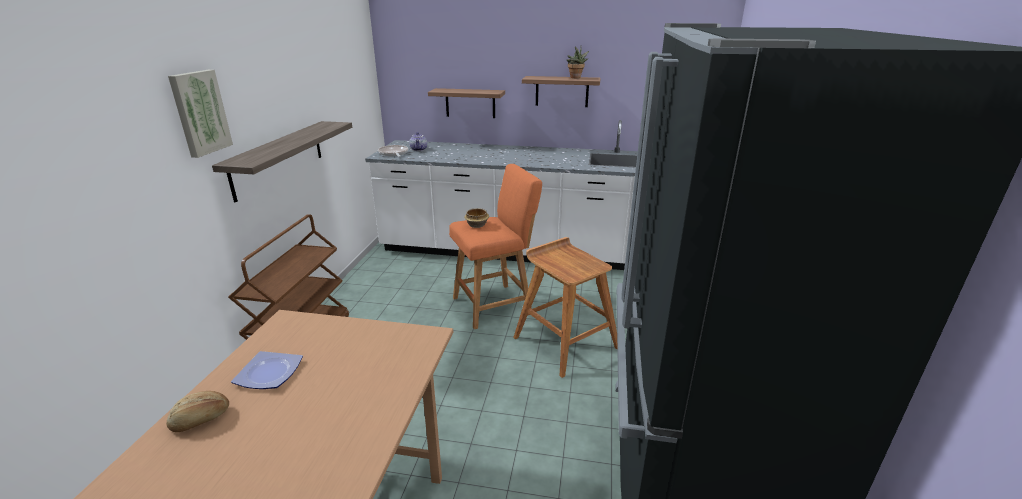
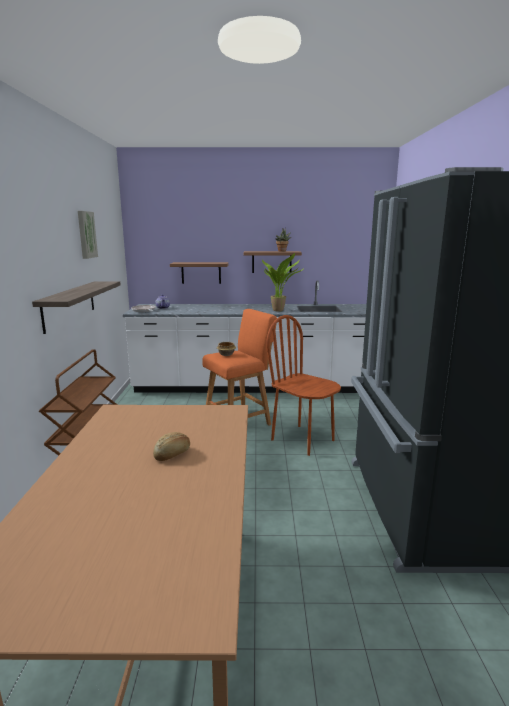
camera: 10 degrees left, 10 degrees down
(199, 112) = (27, 259): picture -> picture (86, 234)
(201, 420) = (82, 466): bread -> bread (173, 454)
(269, 374) = (121, 438): plate -> none
(563, 161) = (280, 310): none -> potted plant
(565, 342) = (303, 440): brown stool -> brown chair

